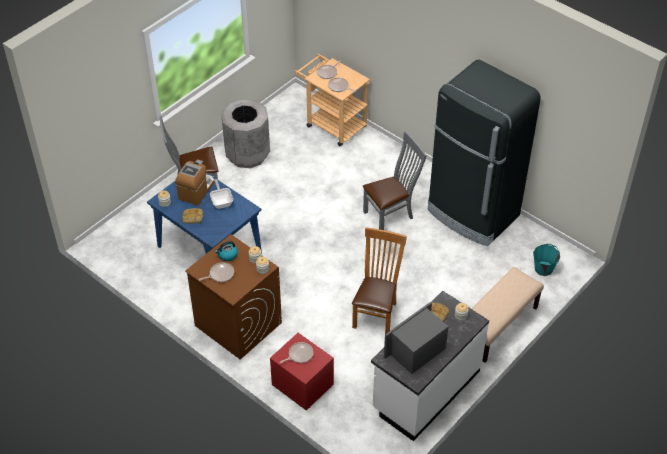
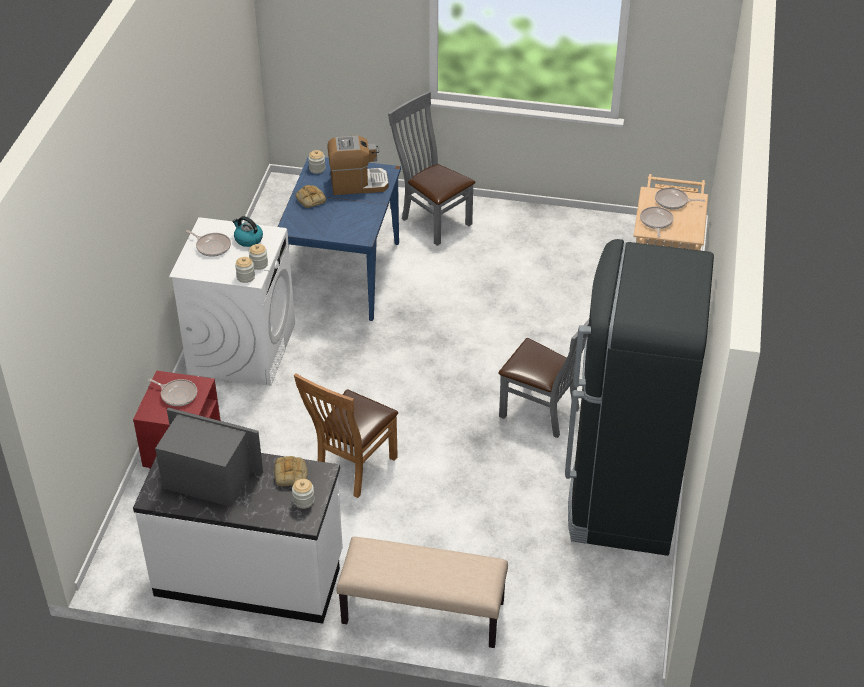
camera: 60 degrees right, 5 degrees down
(221, 201) = (356, 210): frying pan -> none
(237, 324) = (242, 348): brown washing machine -> white washing machine
(247, 154) = (531, 238): grey trash can -> none
(376, 313) = (352, 470): brown chair -> brown chair turned 135 degrees clockwise
(543, 269) = (581, 628): turquoise bucket -> none

